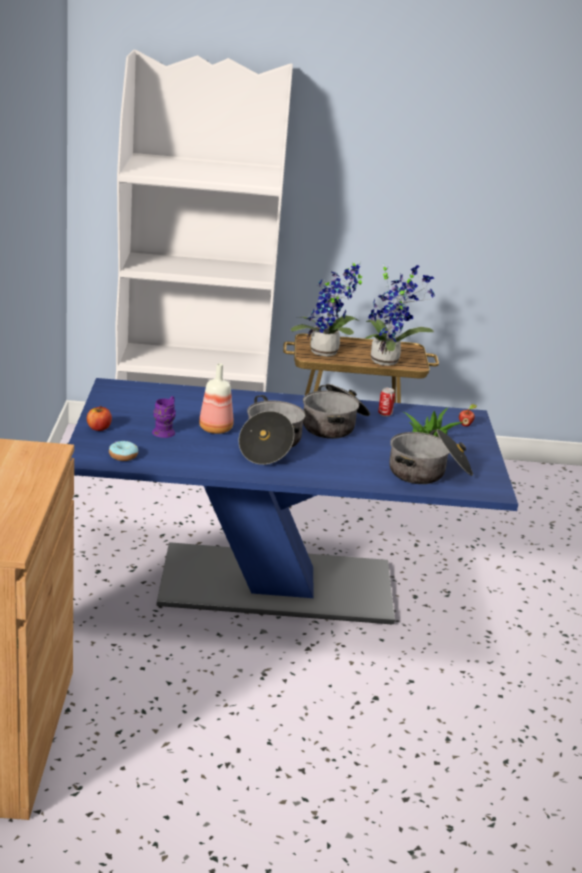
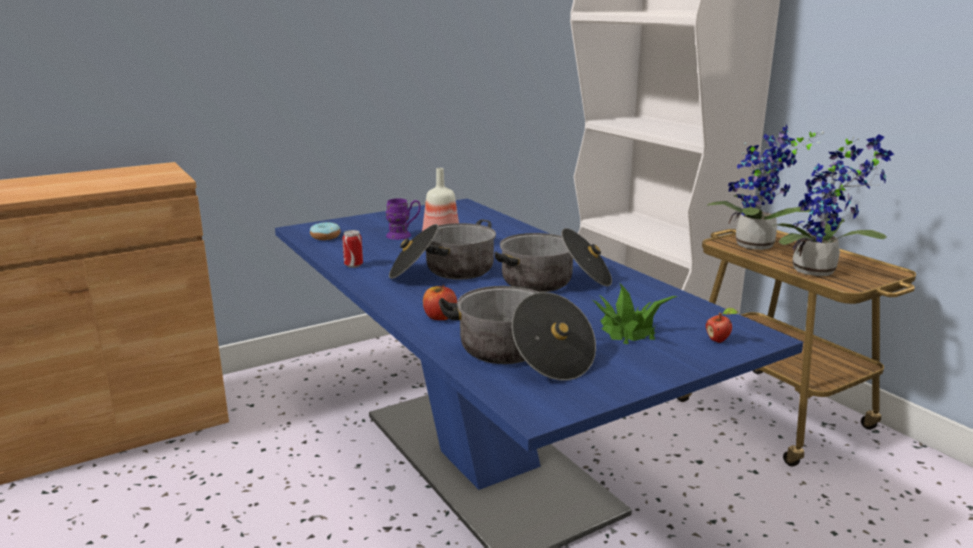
camera: 60 degrees right, 5 degrees down
(99, 428) = (368, 219): apple -> apple (440, 317)
(385, 414) = (639, 295): can -> can (353, 265)

